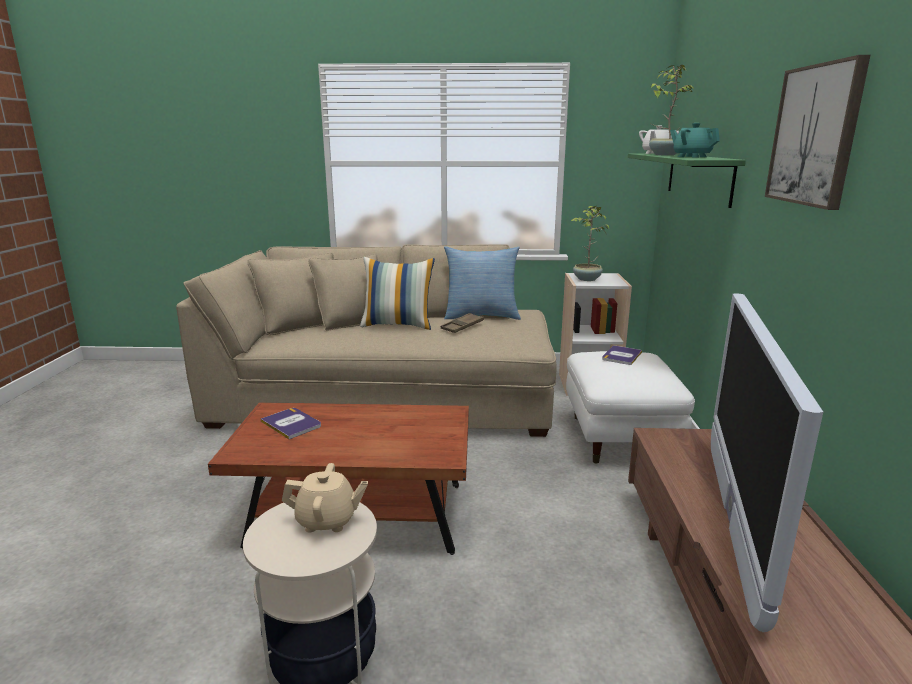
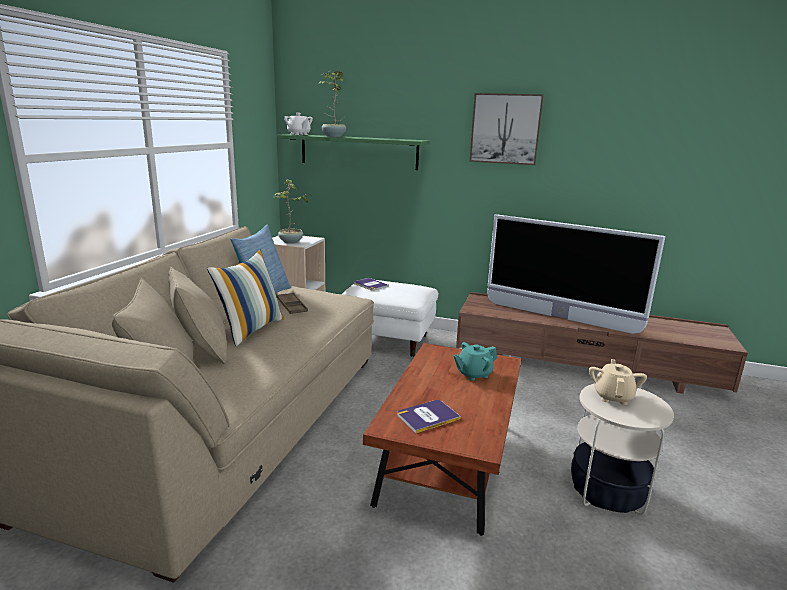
camera: 75 degrees left, 0 degrees up
(691, 157) = (380, 138): turquoise teapot -> turquoise teapot (473, 374)

